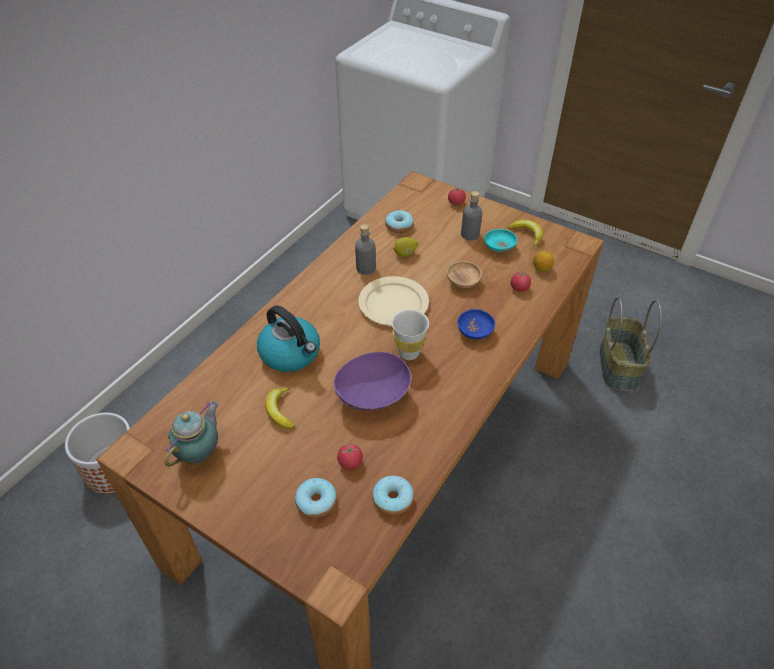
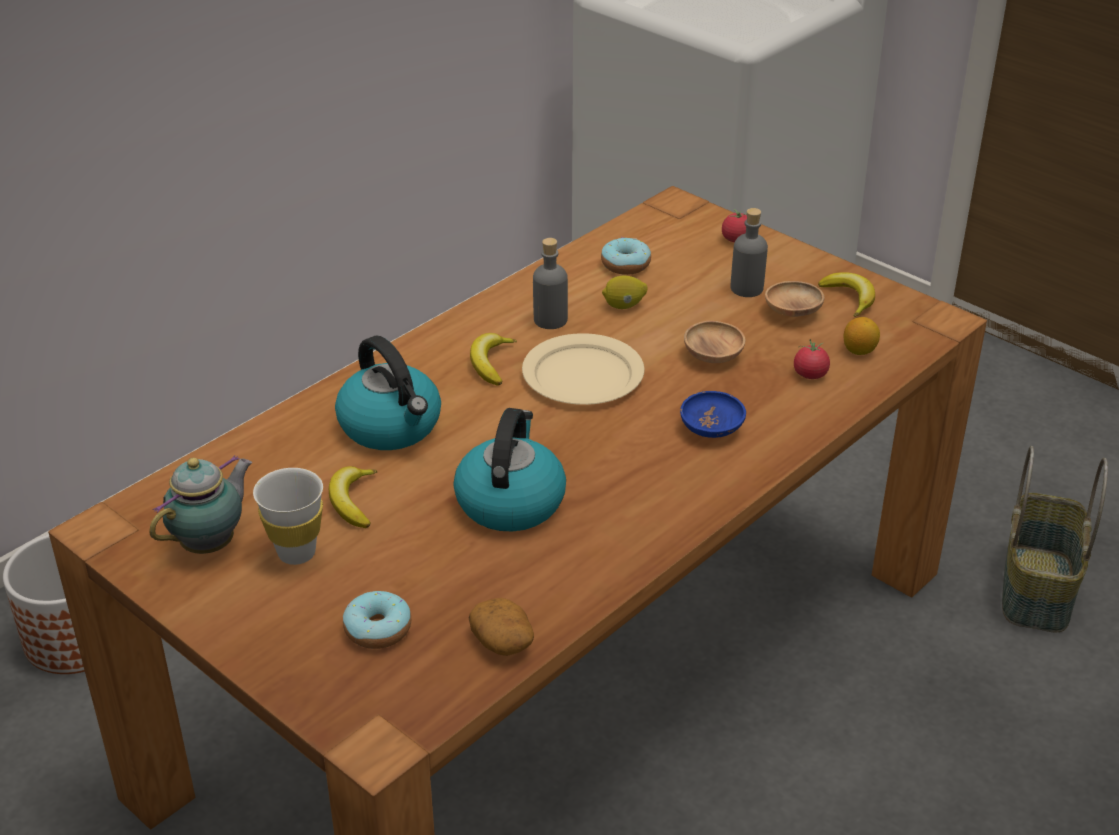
camera: 10 degrees right, 10 degrees down
(339, 302) = (491, 363): none -> banana
(350, 462) = (447, 584): tomato -> none
(373, 397) = (510, 501): purple bowl -> kettle
(392, 499) = (503, 642): donut -> potato
(409, 353) = (589, 447): white cup -> white cup (296, 553)
(499, 247) = (792, 312): turquoise bowl -> brown bowl

